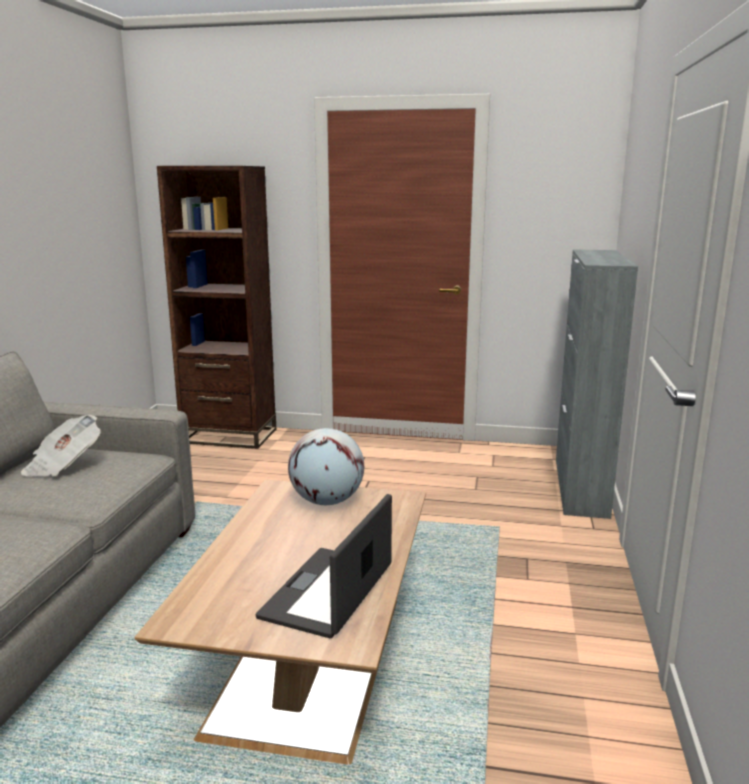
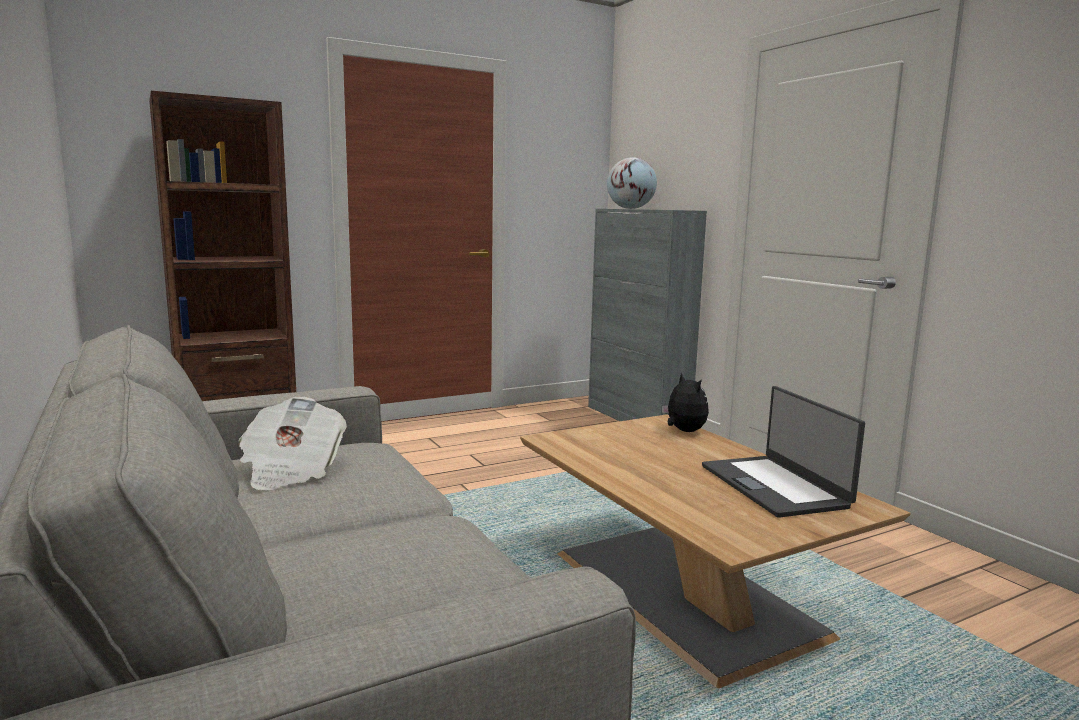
camera: 40 degrees left, 5 degrees down
(327, 501) = (615, 436): globe -> globe (630, 208)
(394, 514) = (683, 431): none -> plush toy

